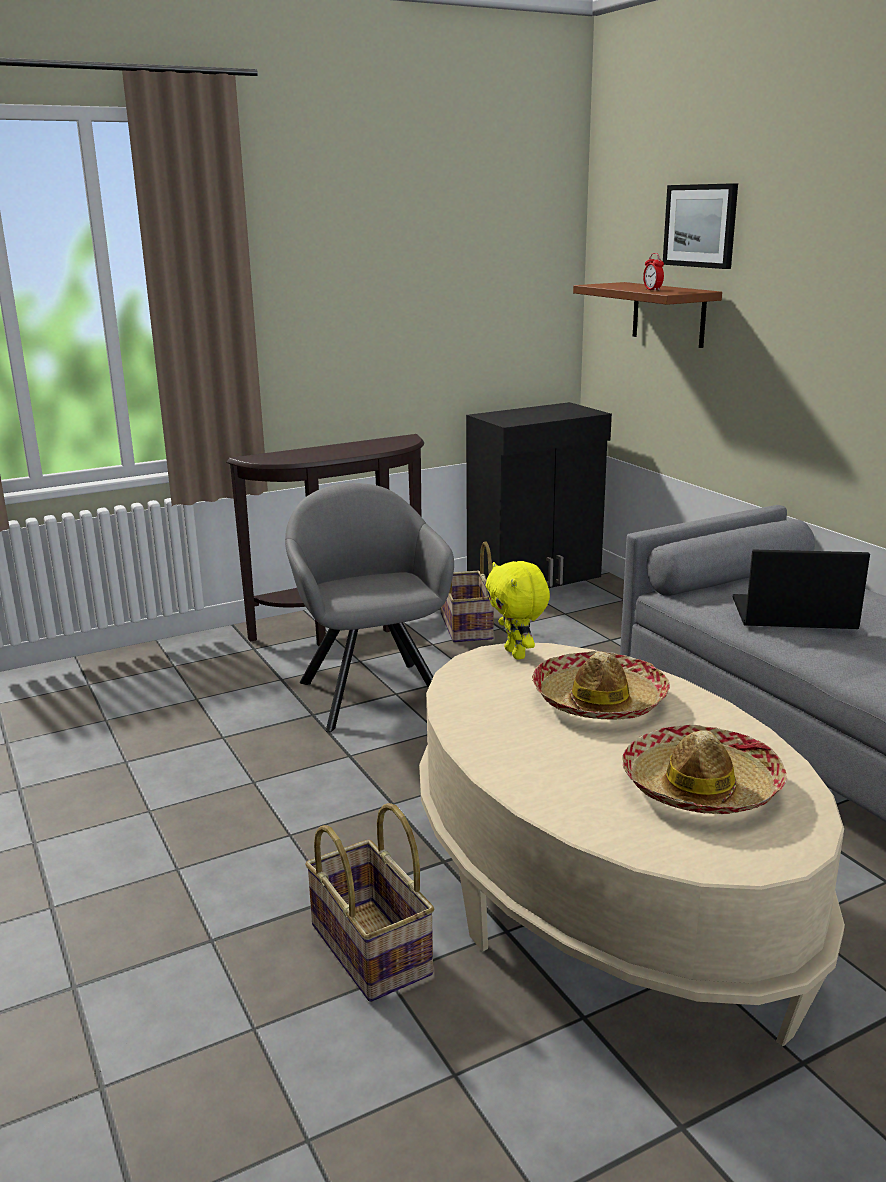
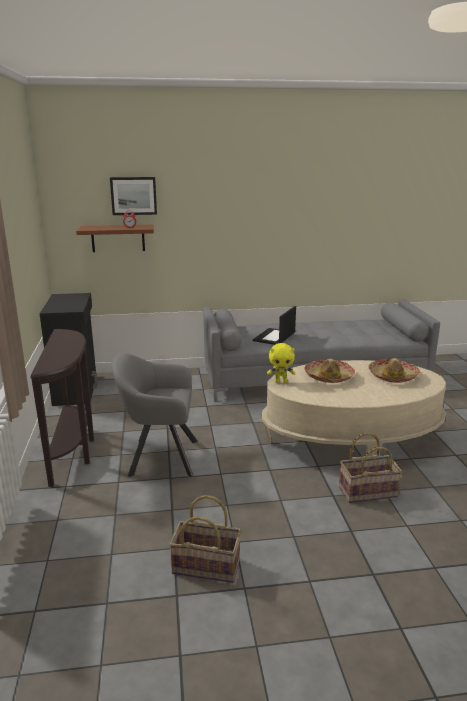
camera: 70 degrees left, 0 degrees up
(467, 626) = (113, 418): basket -> basket (207, 565)

